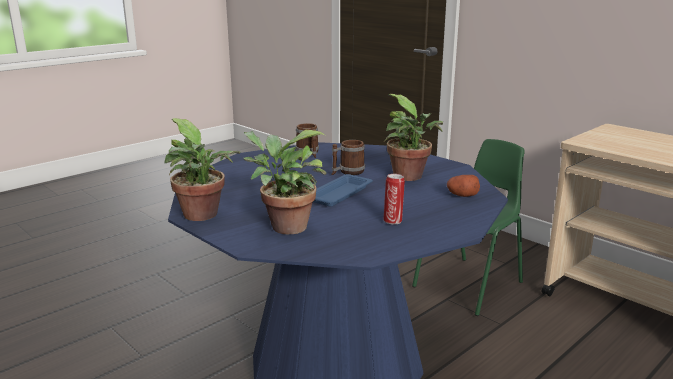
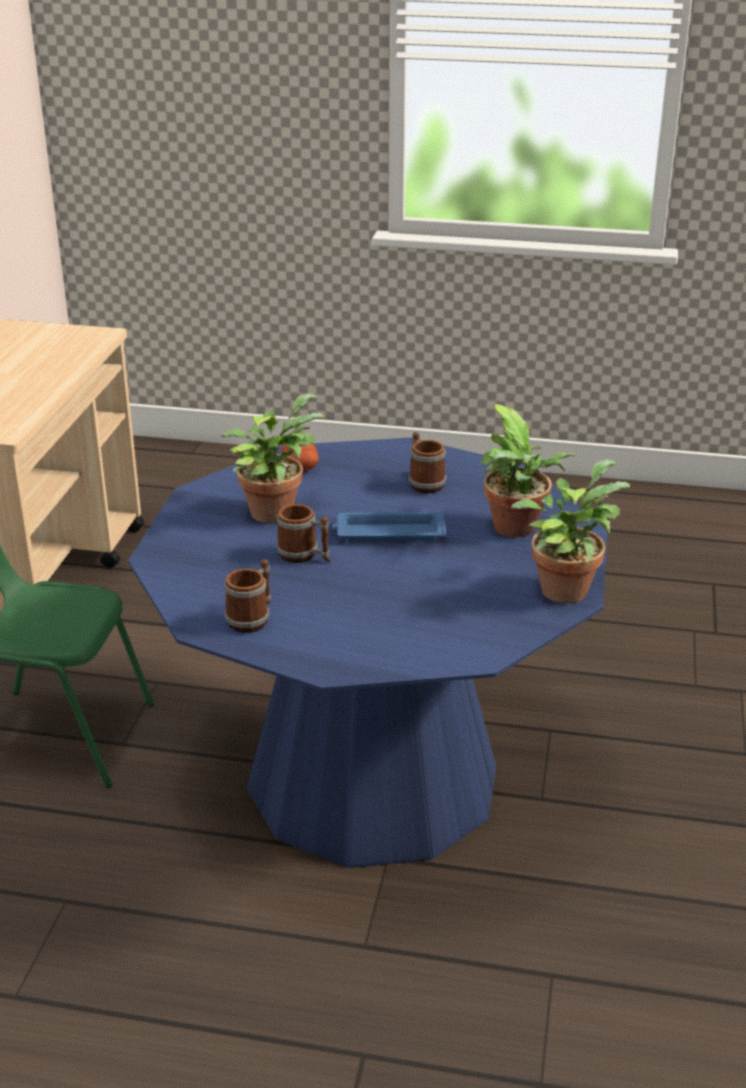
camera: 125 degrees left, 10 degrees up
(393, 221) = (423, 482): can -> mug

